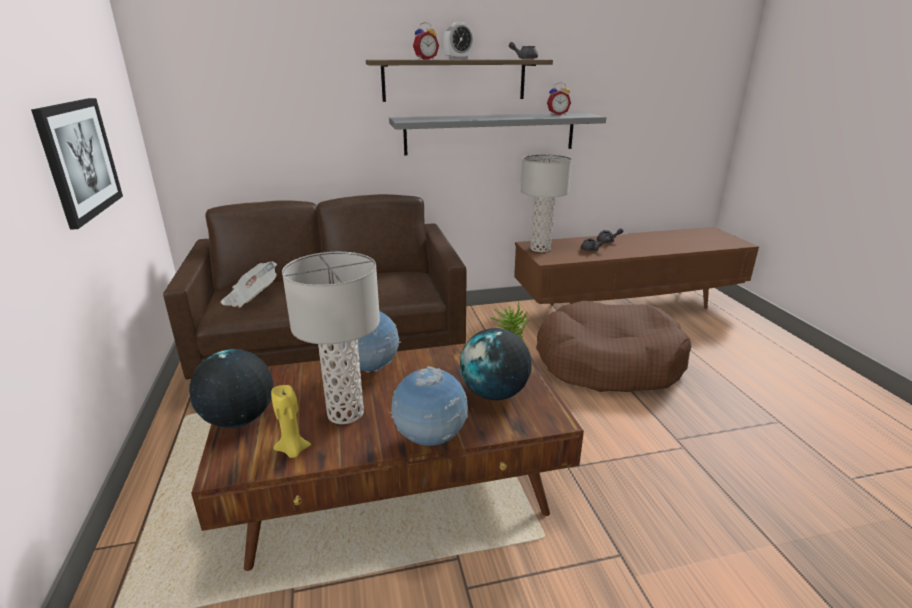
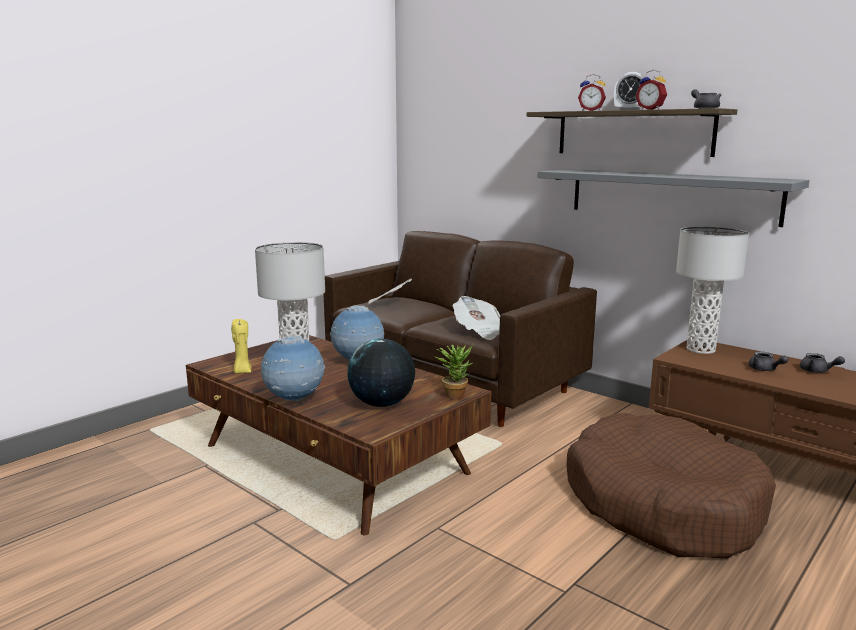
camera: 55 degrees right, 10 degrees down
(79, 159) = (295, 173): picture -> none
(238, 419) = (257, 351): globe -> none
(400, 292) = (479, 332): none -> newspaper
(557, 114) = (747, 178): alarm clock -> alarm clock (651, 109)

